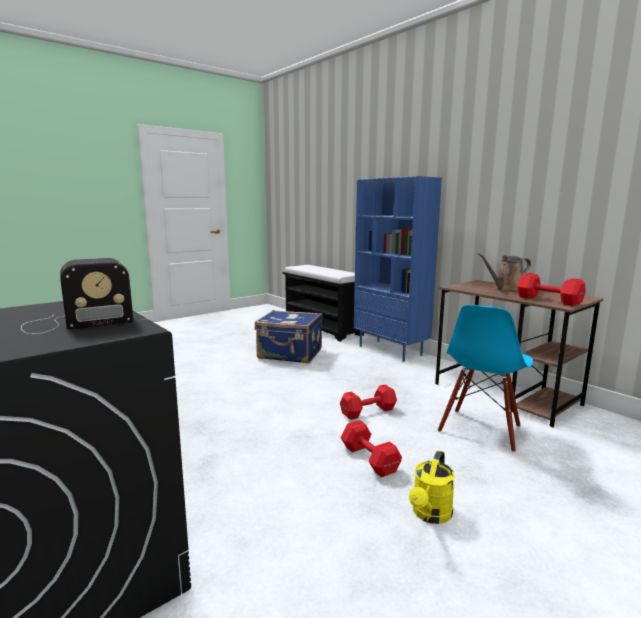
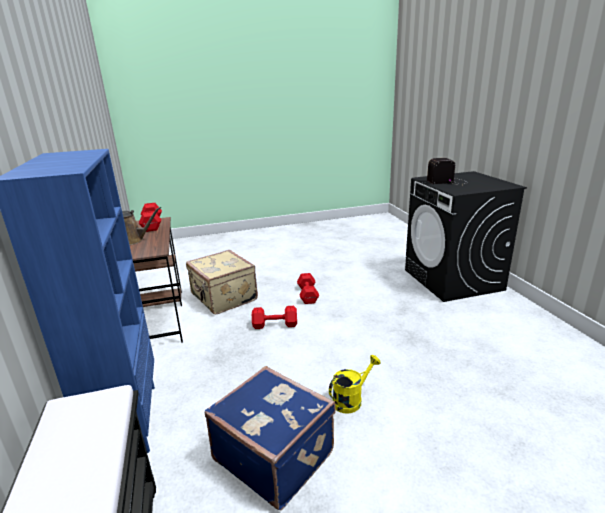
camera: 155 degrees left, 10 degrees up
(430, 515) = (305, 272): yellow watering can -> yellow watering can (351, 399)
(481, 429) = (223, 298): blue chair -> beige suitcase

